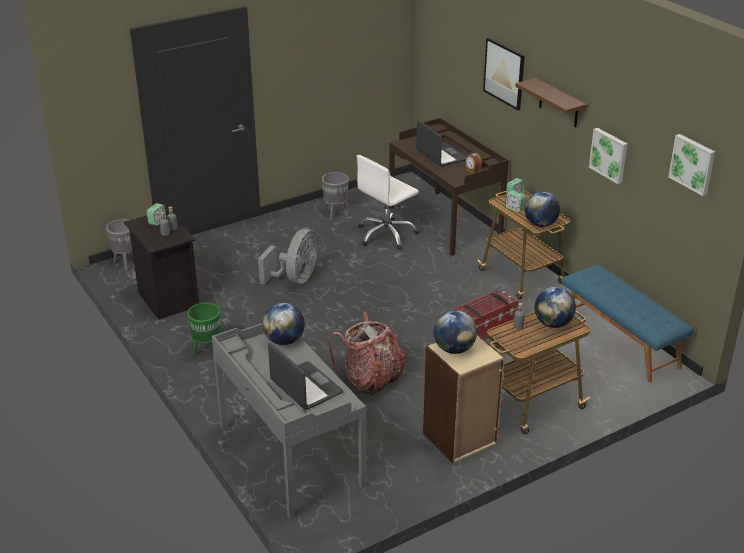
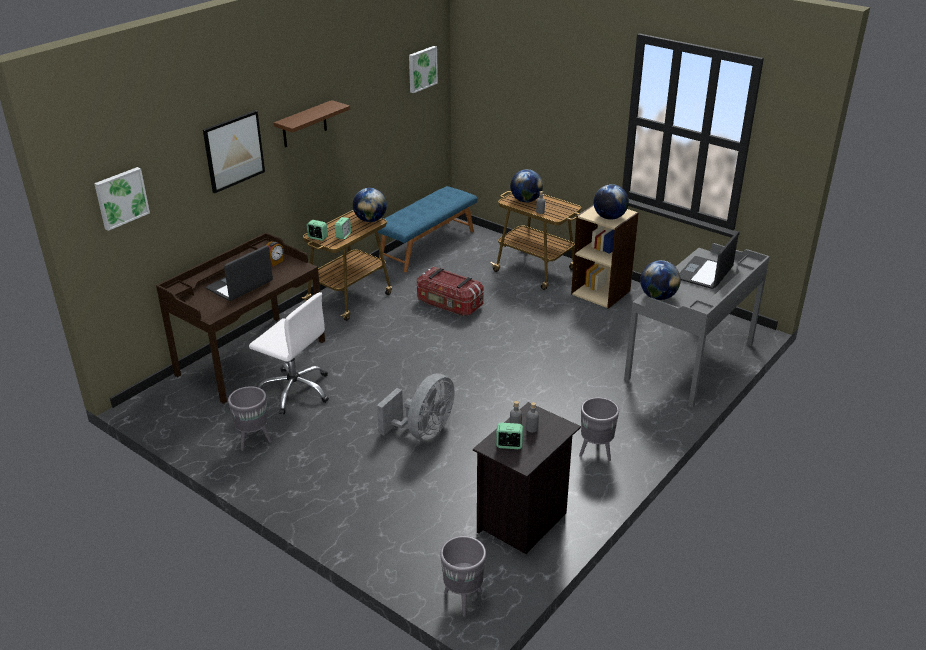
camera: 110 degrees left, 0 degrees up
(207, 351) = (595, 453): green planter -> grey planter
(295, 279) = (423, 432): grey fan -> grey fan turned 120 degrees clockwise
(370, 379) = (562, 345): backpack -> none
(609, 155) = (360, 124): picture -> picture (121, 197)

